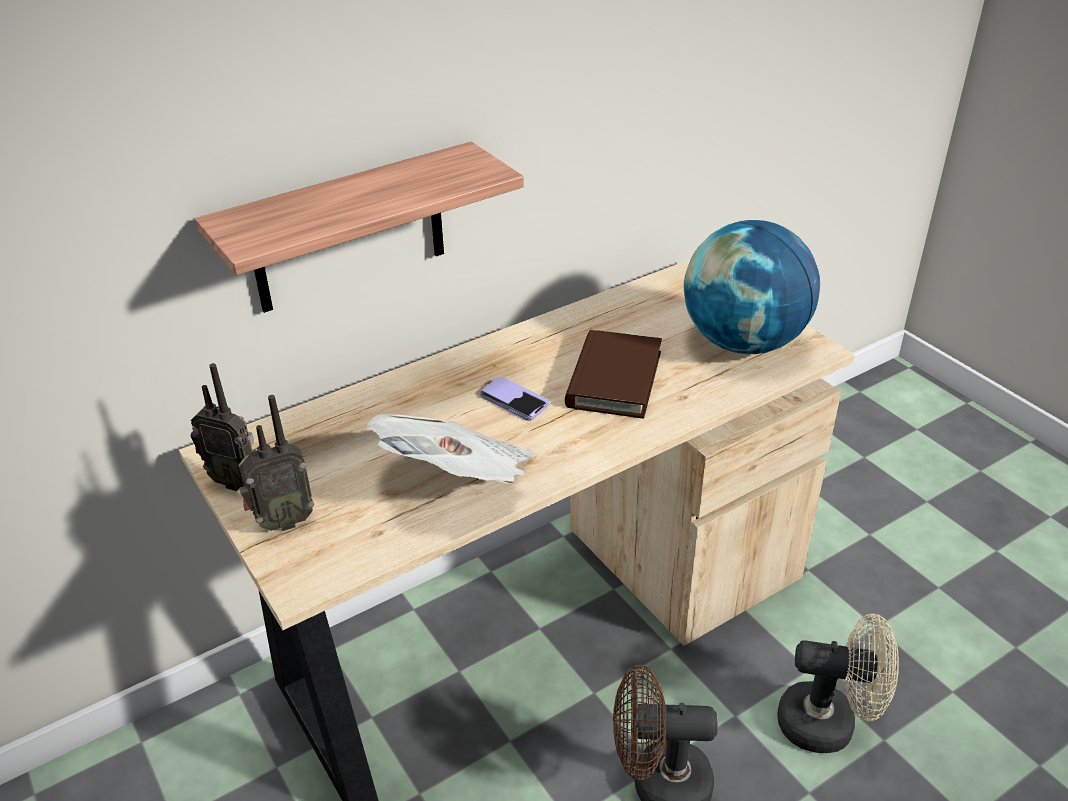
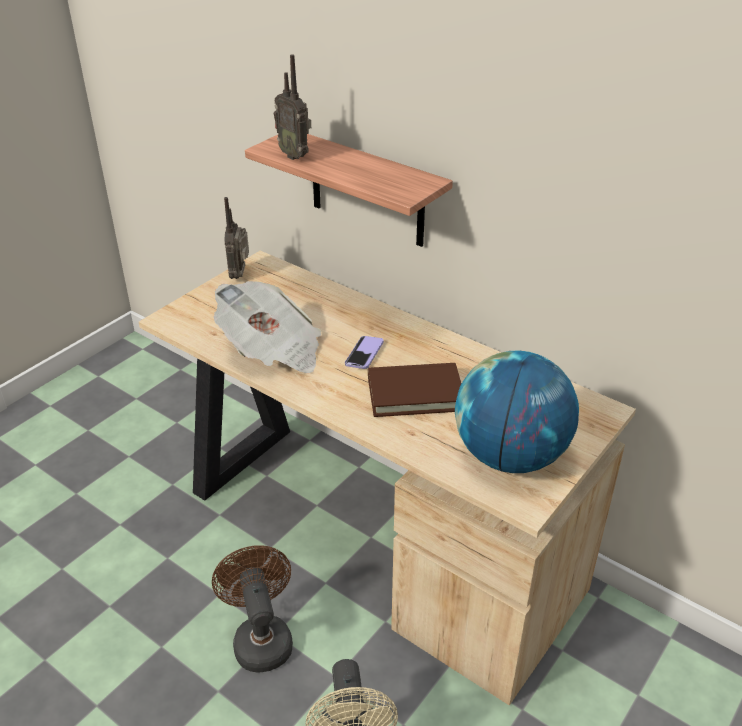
camera: 70 degrees right, 0 degrees up
(282, 521) = (212, 299): radio -> radio (295, 155)

